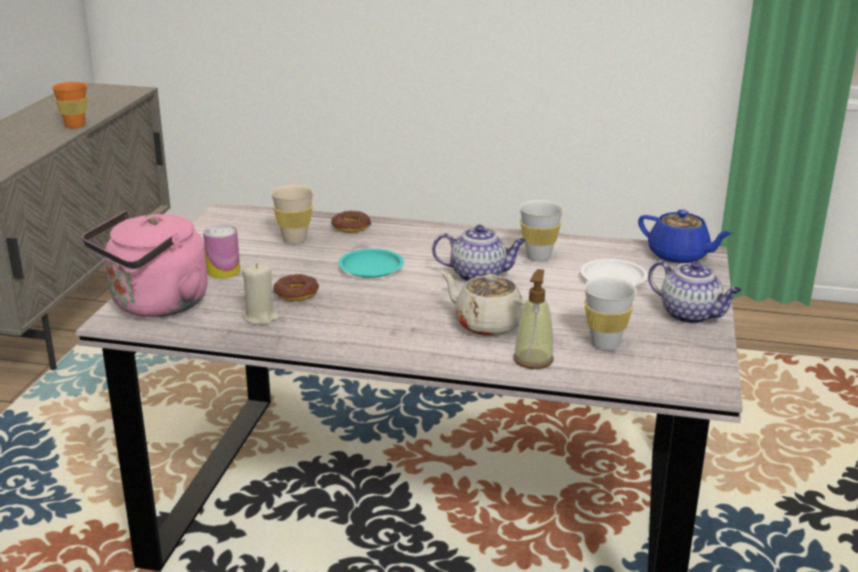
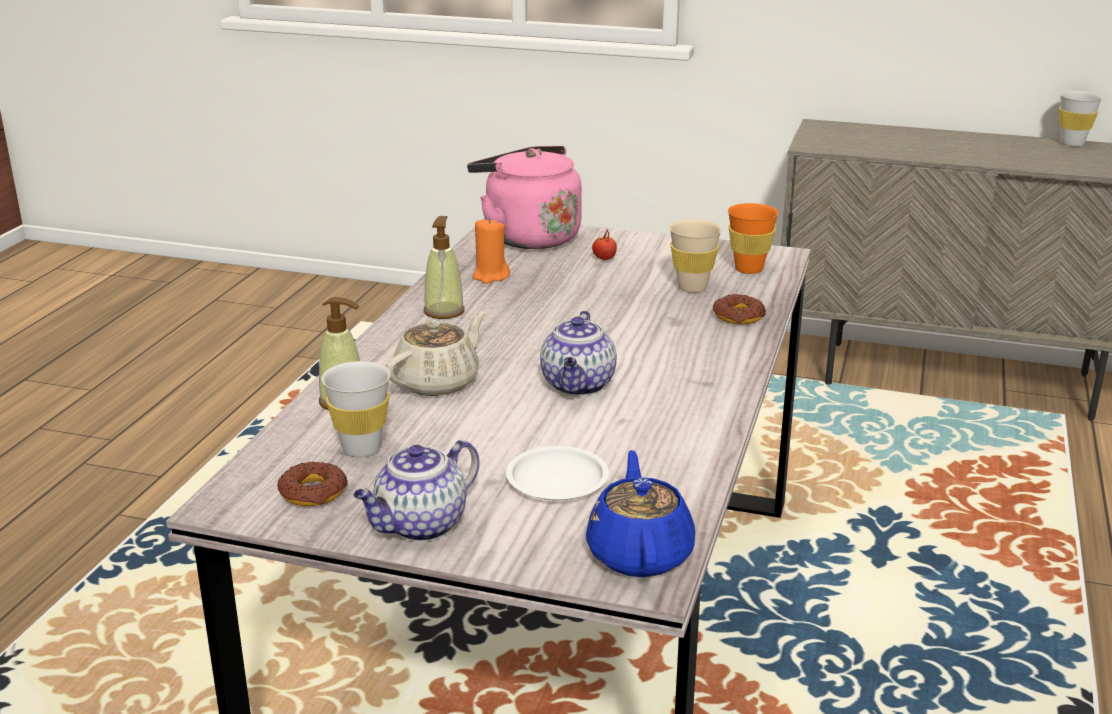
camera: 95 degrees right, 0 degrees up
(75, 126) = (1003, 162): orange cup -> orange cup (749, 269)
(223, 271) = (604, 258): can -> tomato
(261, 317) = (490, 276): beige candle -> orange candle
(296, 293) = (544, 290): donut -> donut (313, 492)
(344, 332) = (444, 311): none -> soap dispenser
(370, 267) = (608, 325): turquoise plate -> none
(538, 257) = (637, 430): white cup -> white cup (1072, 143)
(679, 256) = (639, 553): blue teapot -> blue teapot turned 135 degrees clockwise

